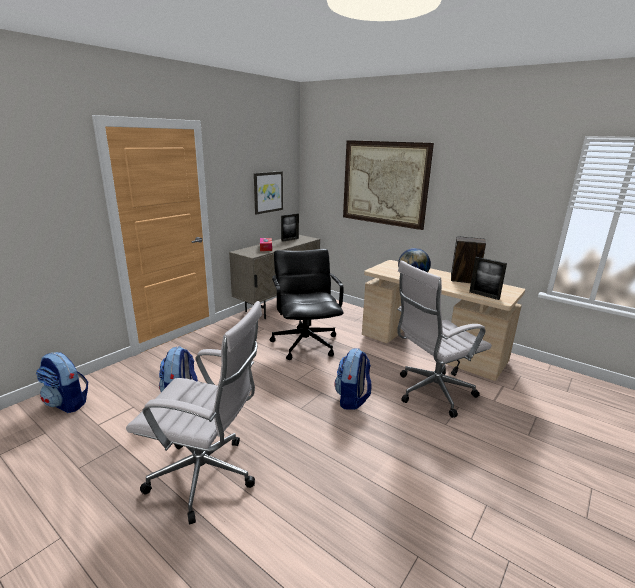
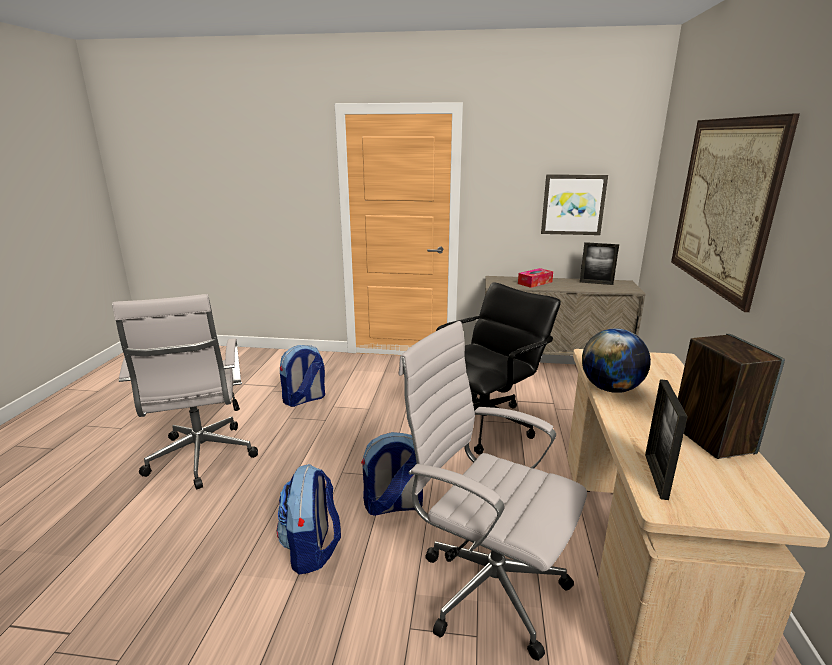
camera: 60 degrees right, 0 degrees up
(67, 403) = (262, 362): backpack -> backpack (312, 549)

